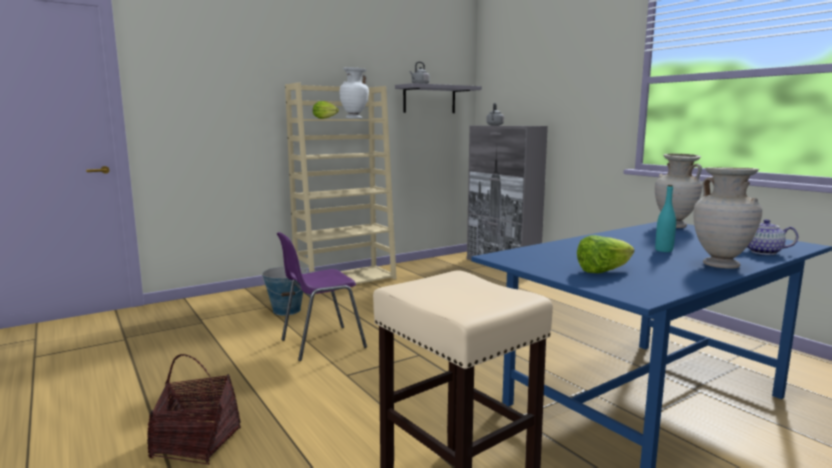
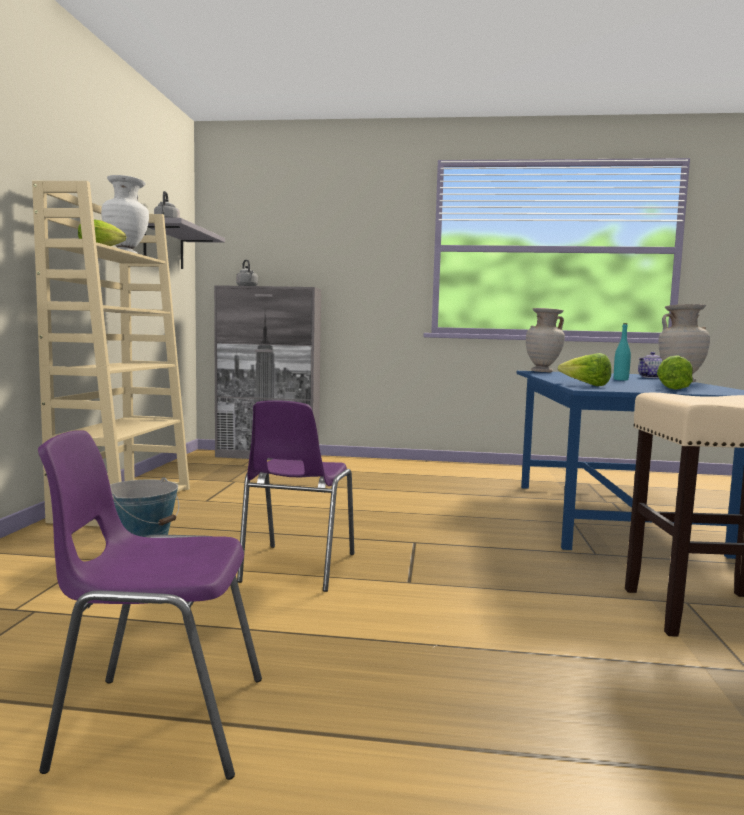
camera: 50 degrees left, 5 degrees down
(134, 380) = (157, 722): none -> purple chair
(196, 443) = (477, 716): basket -> none
(538, 252) = (586, 385): none -> lettuce

